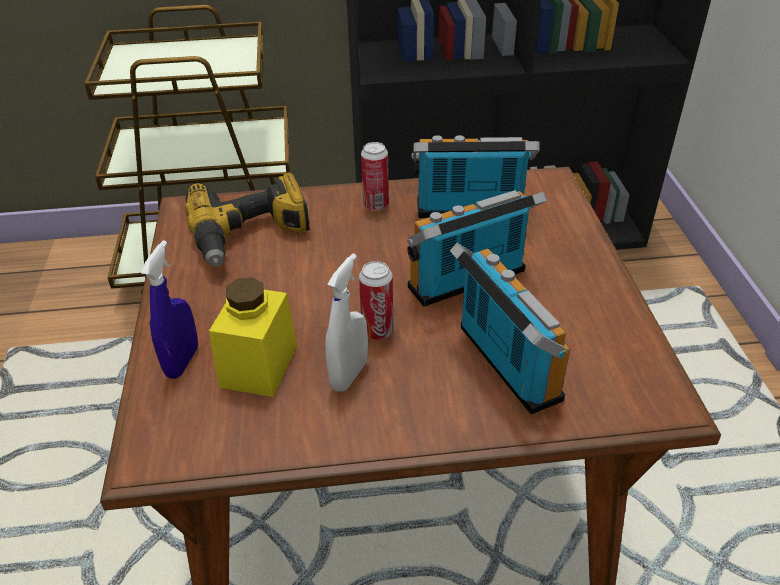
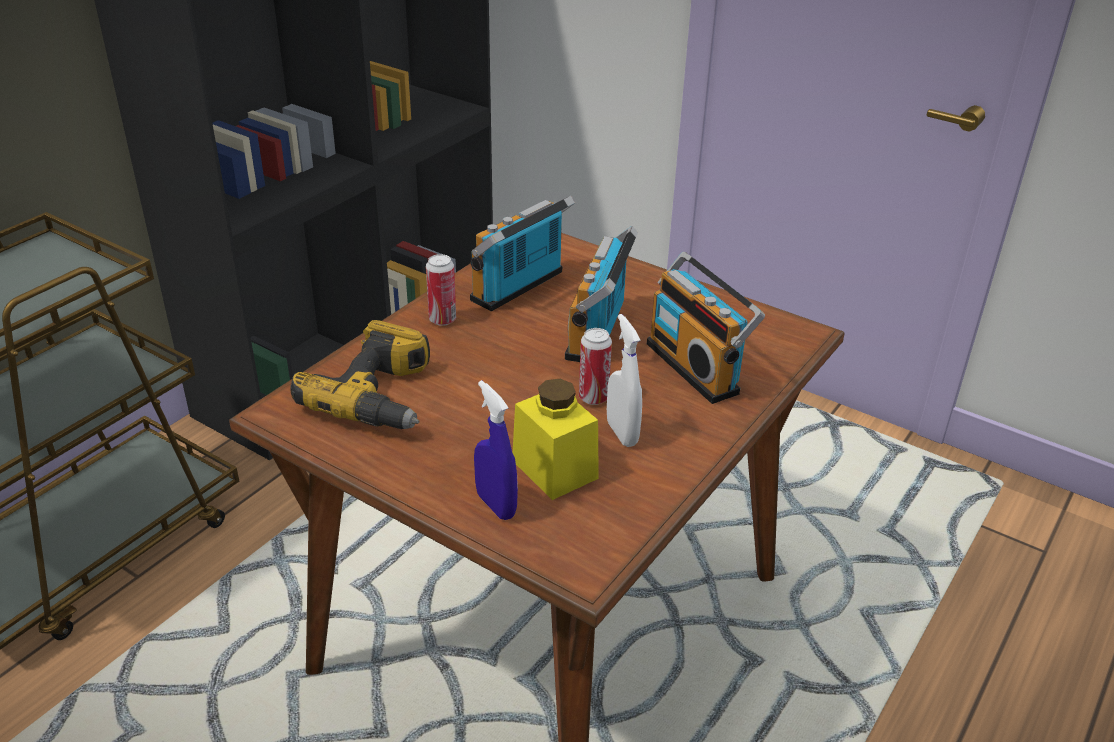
camera: 50 degrees left, 5 degrees down
(503, 364) = (697, 367): radio -> radio turned 135 degrees counterclockwise

